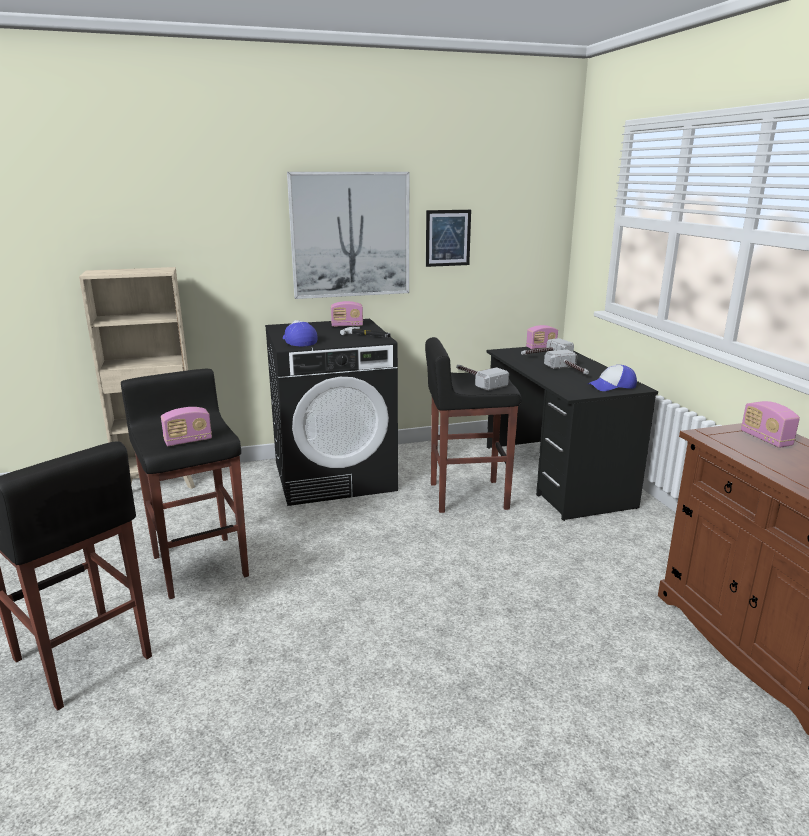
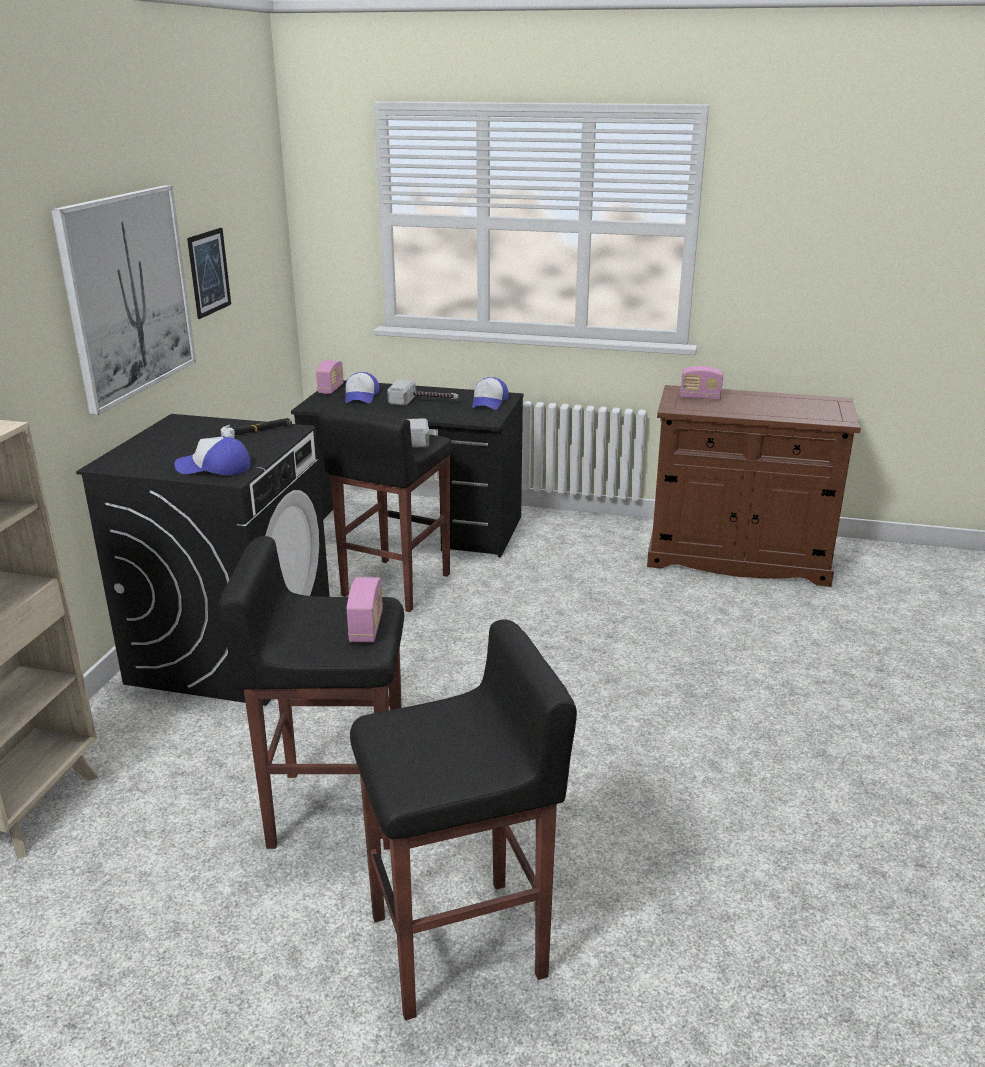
camera: 60 degrees left, 5 degrees up
(347, 326) = (187, 431): radio -> none
(544, 356) = (361, 397): hammer -> cap

